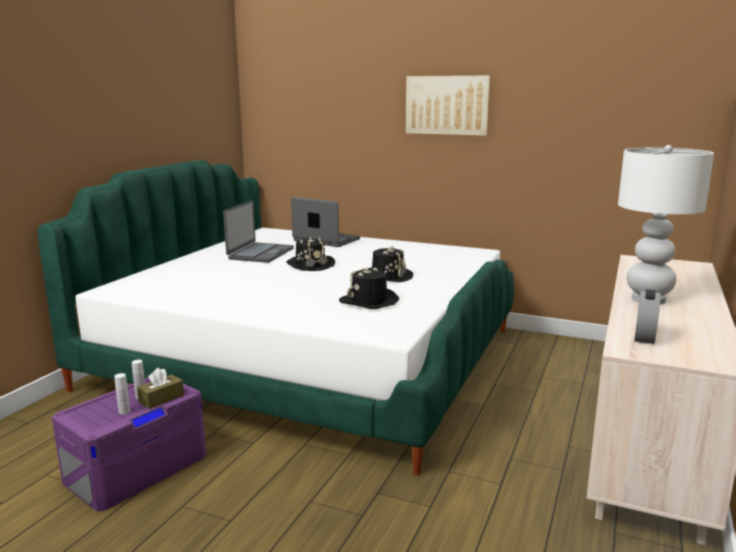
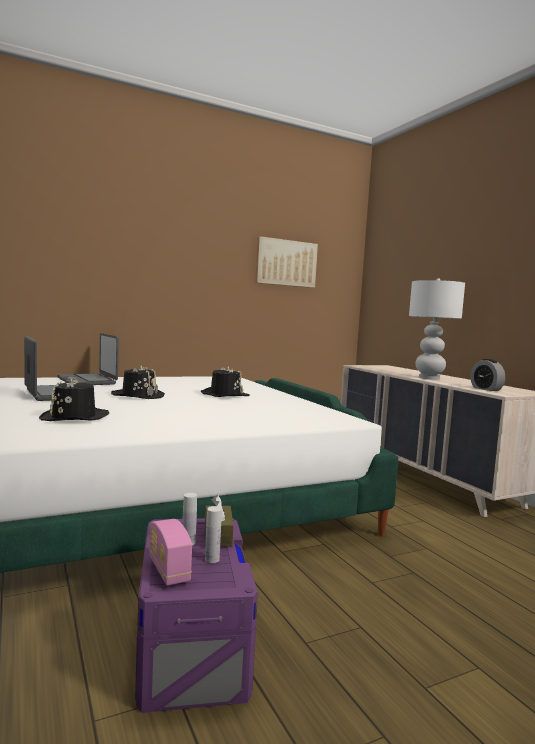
camera: 50 degrees left, 10 degrees down
(93, 407) = (169, 570): none -> radio
(326, 240) = (87, 381): laptop -> laptop turned 105 degrees counterclockwise
(369, 301) = (268, 408): black hat -> black hat (74, 417)
(447, 105) = (189, 256): picture -> picture (286, 263)

